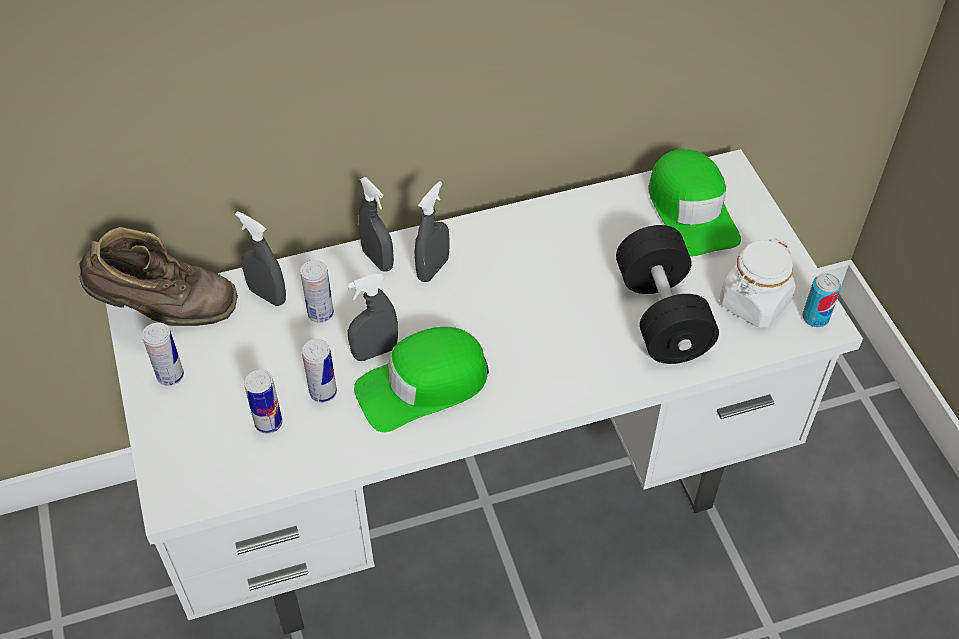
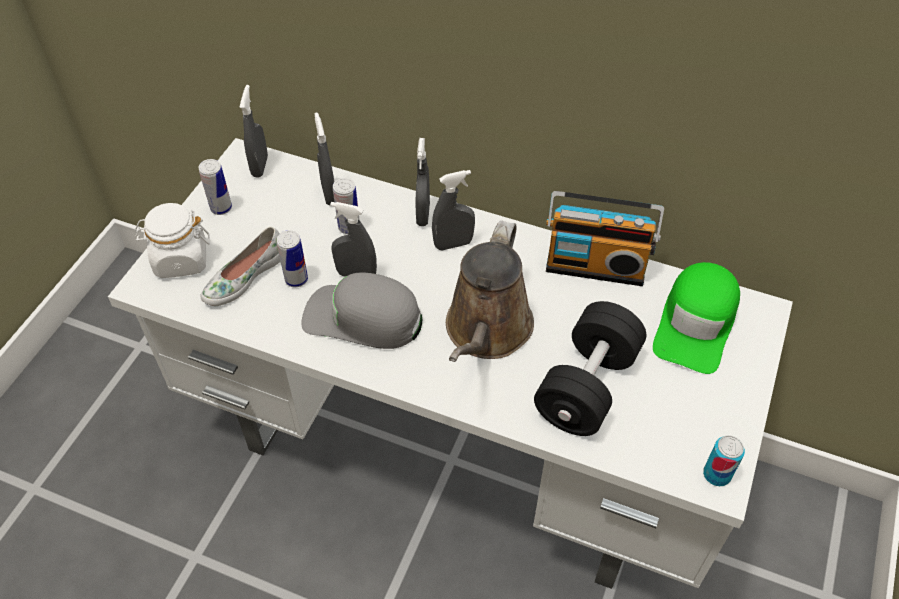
camera: 40 degrees right, 0 degrees up
(165, 312) = (260, 166): brown boot -> grey spray bottle
(268, 423) = (244, 276): can -> white shoe
(423, 386) = (362, 318): green cap -> grey cap
(540, 325) = (486, 331): none -> brown watering can
(569, 212) = (595, 265): none -> radio
(754, 303) = (674, 427): white jar -> white jar (180, 259)

